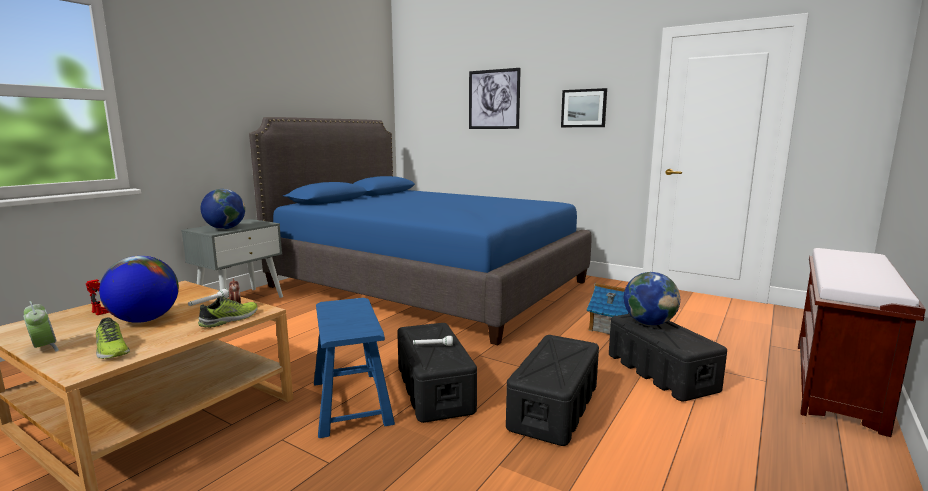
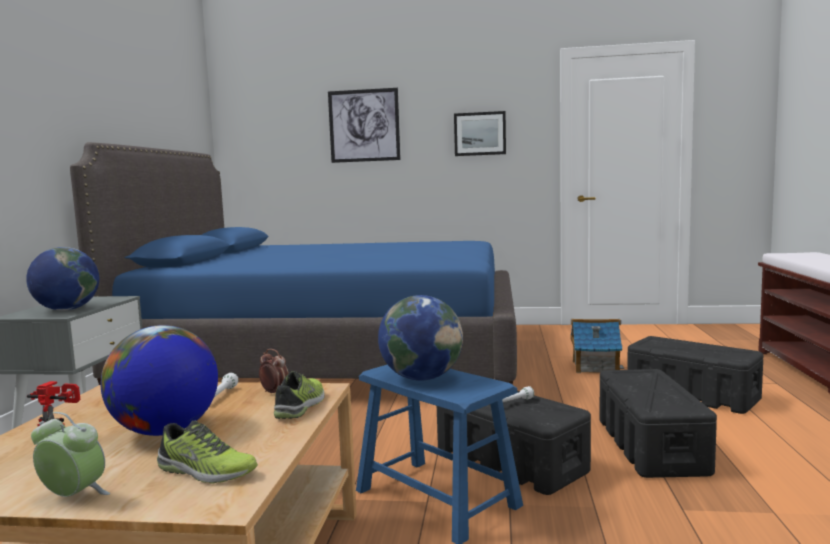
camera: 25 degrees left, 5 degrees down
(649, 323) = (670, 345): globe -> globe (421, 378)

